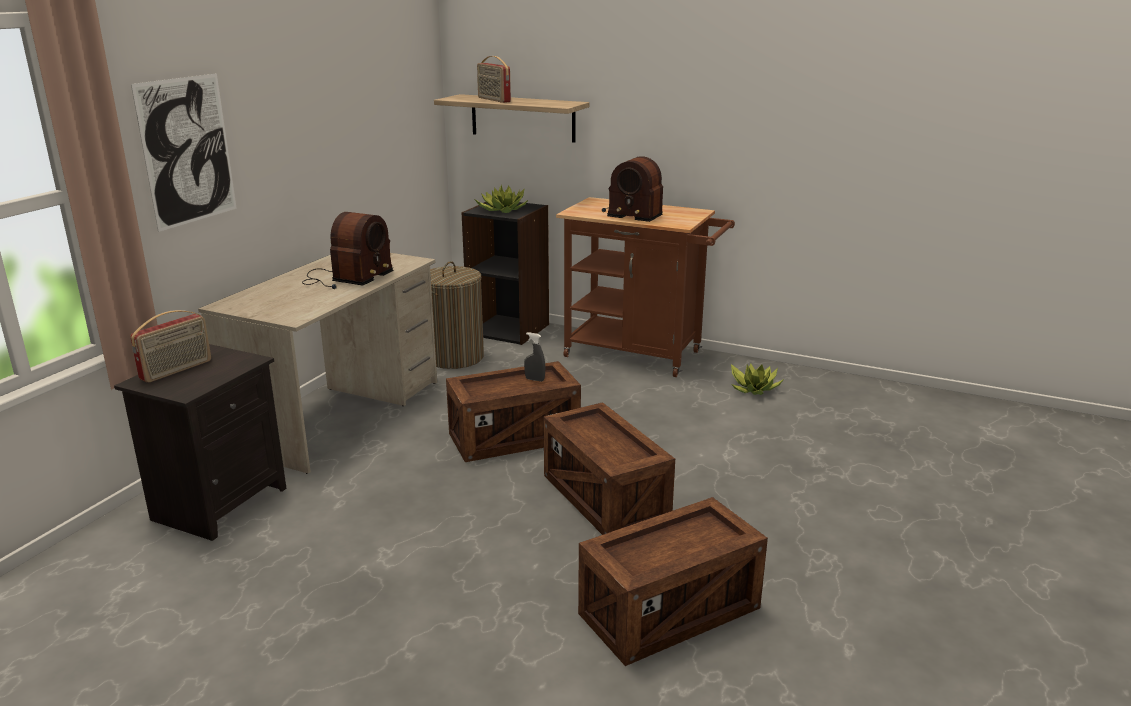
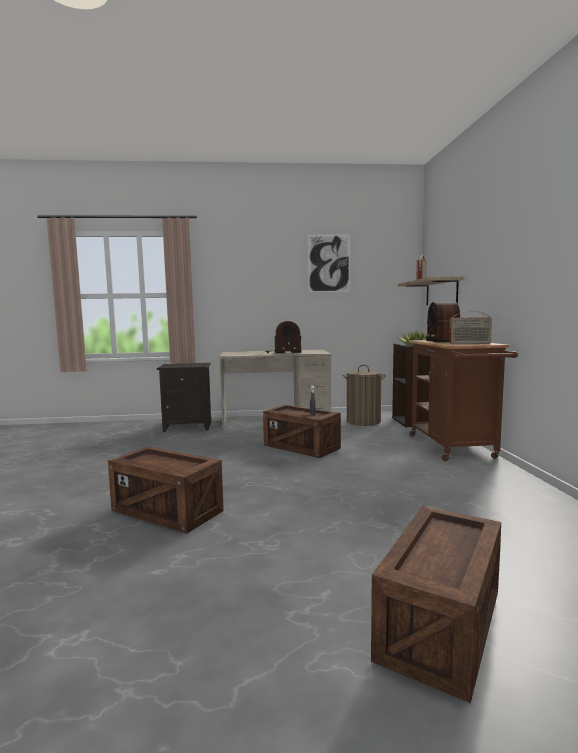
camera: 60 degrees right, 15 degrees down
(177, 370) = (182, 364): radio -> radio (470, 344)
(187, 151) = (232, 287): picture -> picture (329, 263)
(605, 499) = (266, 476): crate -> crate (440, 626)
(754, 389) = (478, 482): potted plant -> none

